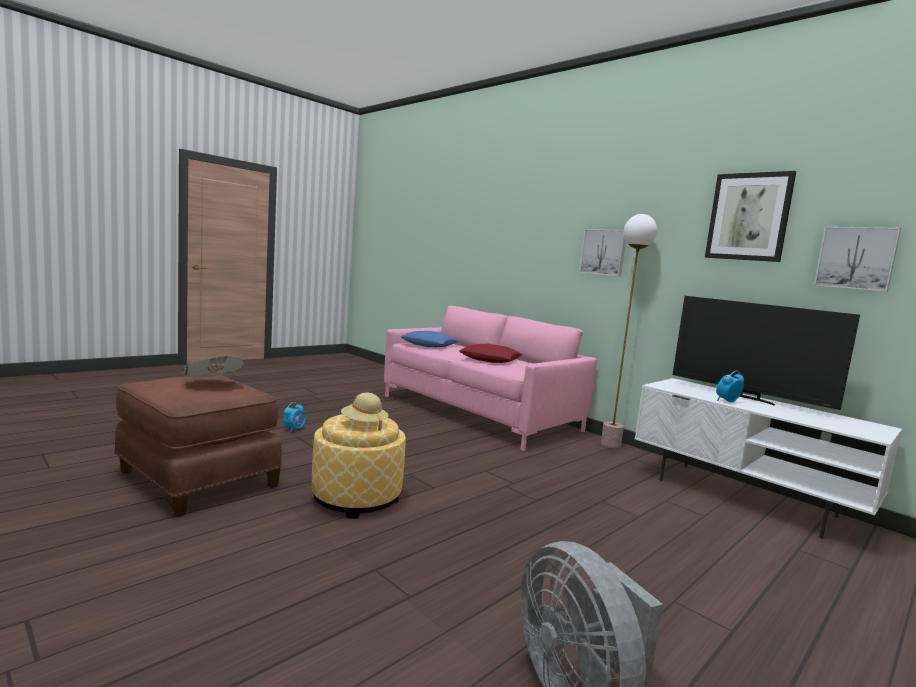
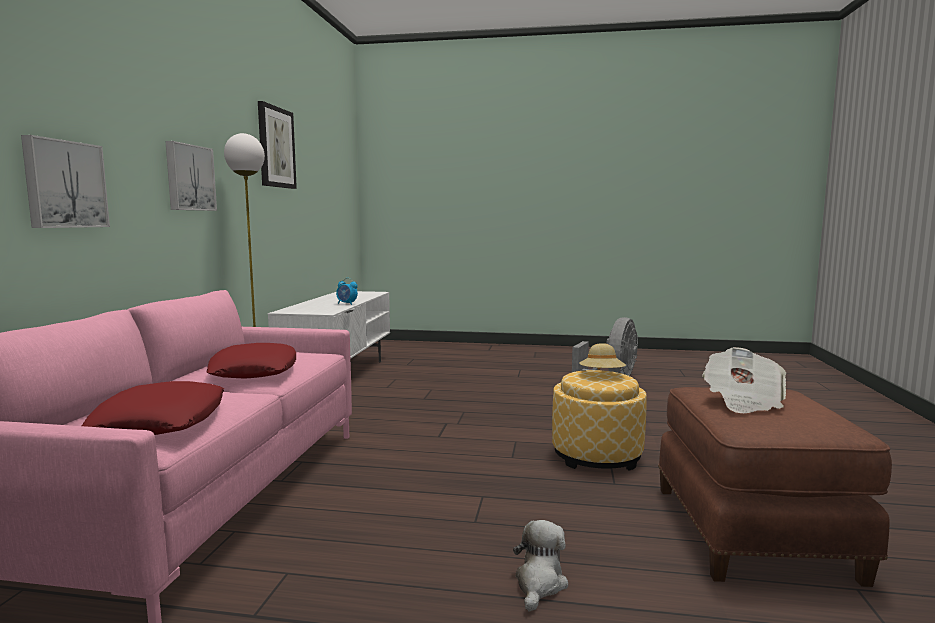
camera: 125 degrees left, 0 degrees up
(294, 429) = (539, 584): alarm clock -> plush toy
(429, 344) = (160, 421): blue pillow -> red pillow
(748, 398) = (319, 302): television -> none
(856, 258) = (313, 185): picture -> picture (64, 184)

